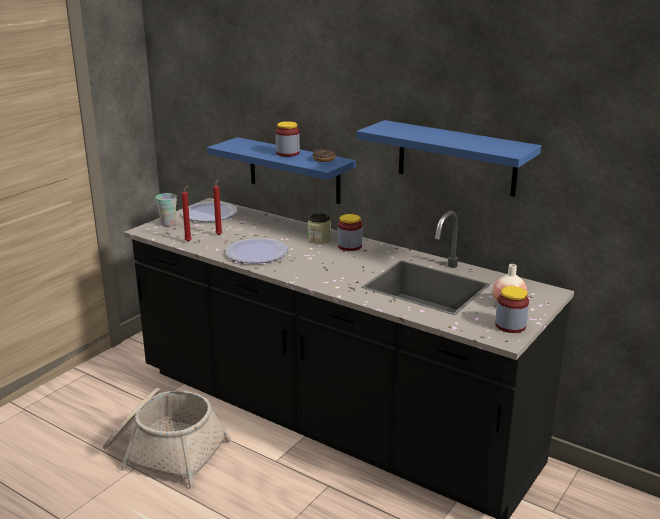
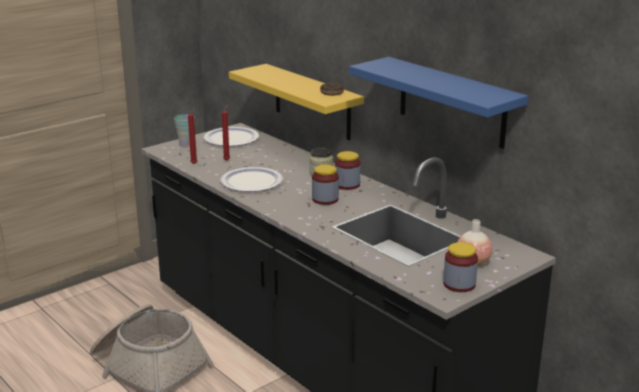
camera: 15 degrees right, 0 degrees up
(287, 153) = (301, 84): jar -> jar (325, 199)
(294, 170) = (312, 102): blue shelf -> yellow shelf

